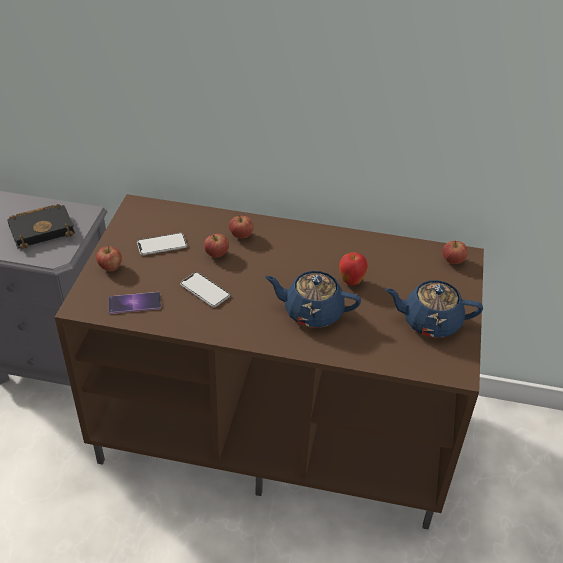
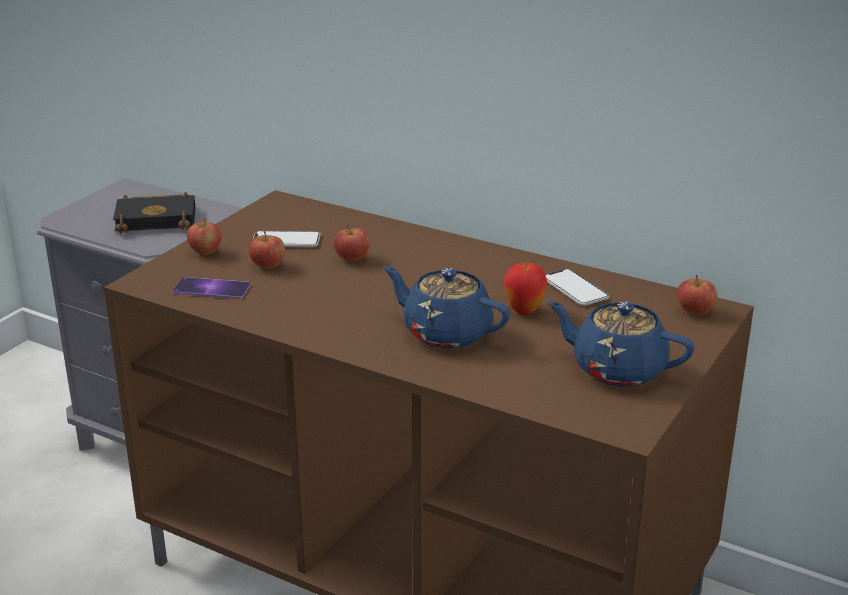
camera: 20 degrees right, 15 degrees down
(205, 290) = (312, 290): phone -> phone (574, 289)
(241, 235) = (398, 246): apple -> apple (268, 266)

